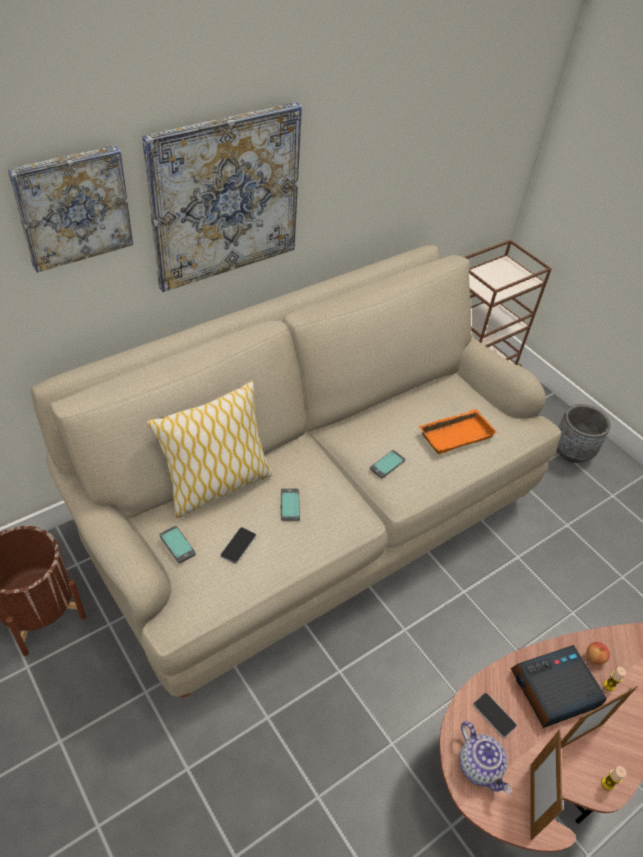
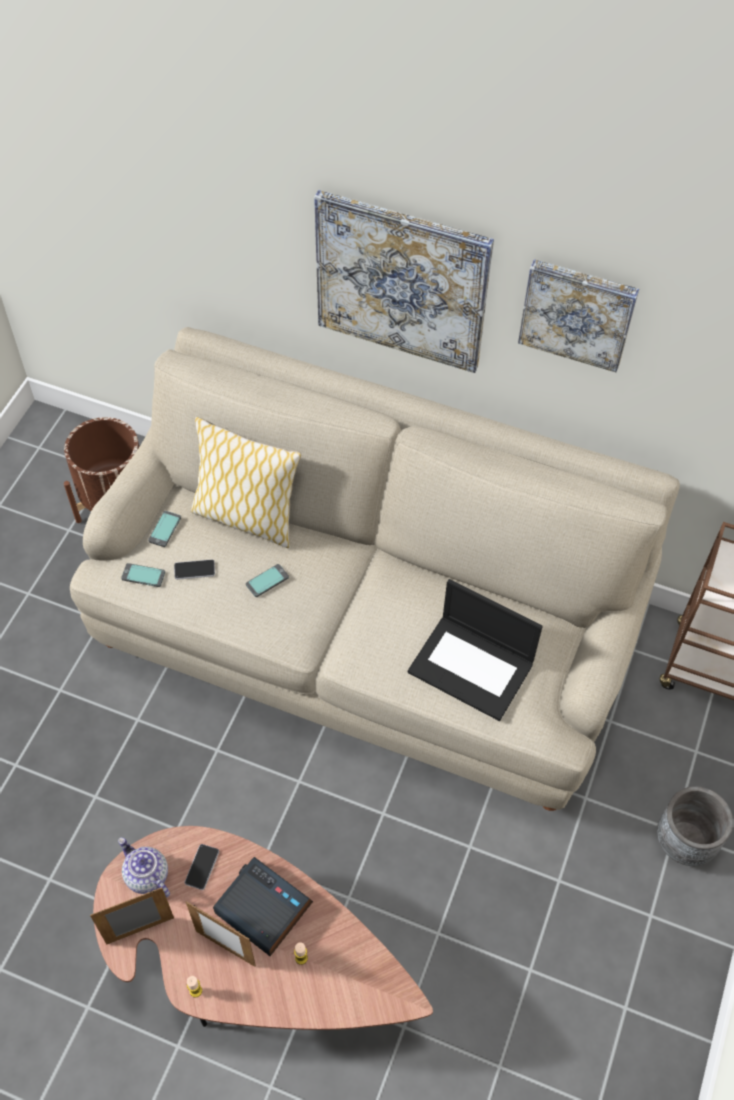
camera: 60 degrees right, 10 degrees up
(72, 206) = (248, 212): picture -> picture (578, 312)
(387, 465) = (378, 629): phone -> phone (143, 576)
(455, 434) = (472, 667): orange tray -> laptop
(479, 766) = (146, 876): teapot -> teapot turned 105 degrees clockwise
(594, 657) = (324, 933): apple -> none

